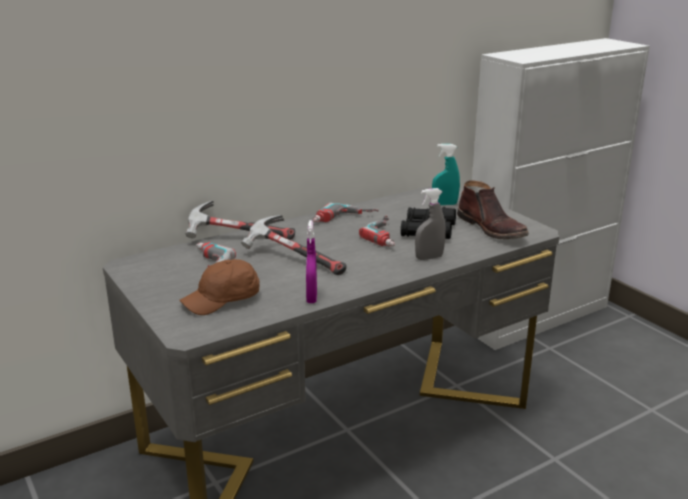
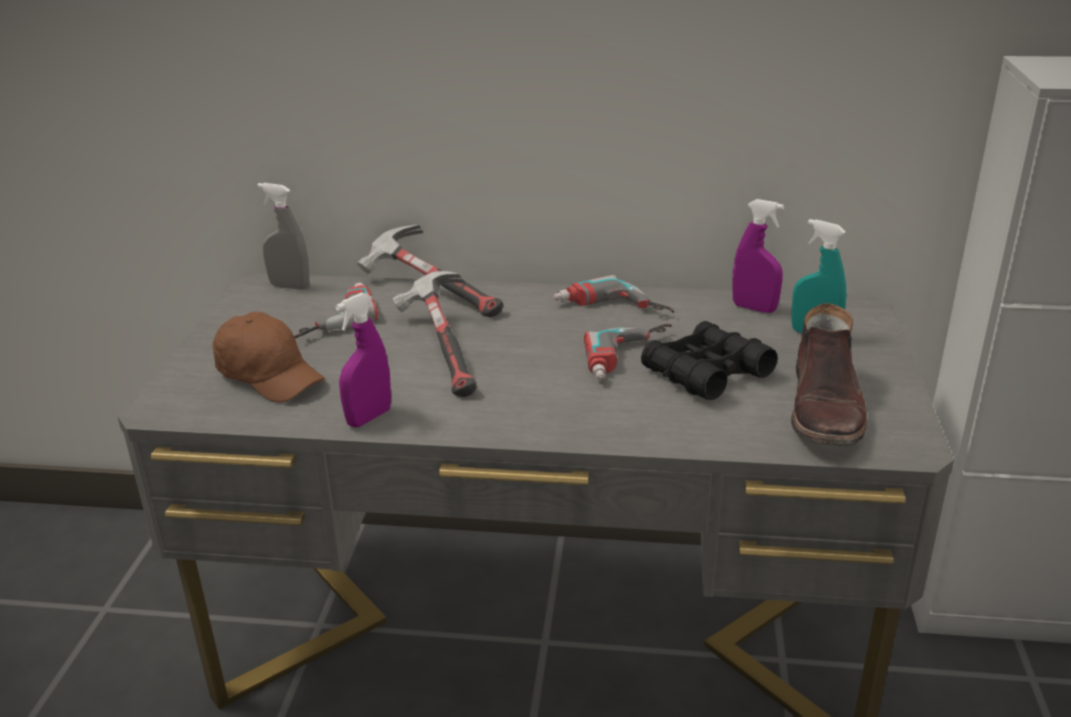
camera: 40 degrees right, 5 degrees up
(222, 300) = (270, 376): brown cap -> brown cap turned 150 degrees counterclockwise
(404, 201) = (754, 308): none -> purple spray bottle
(429, 258) = (631, 421): grey spray bottle -> grey spray bottle (290, 286)

